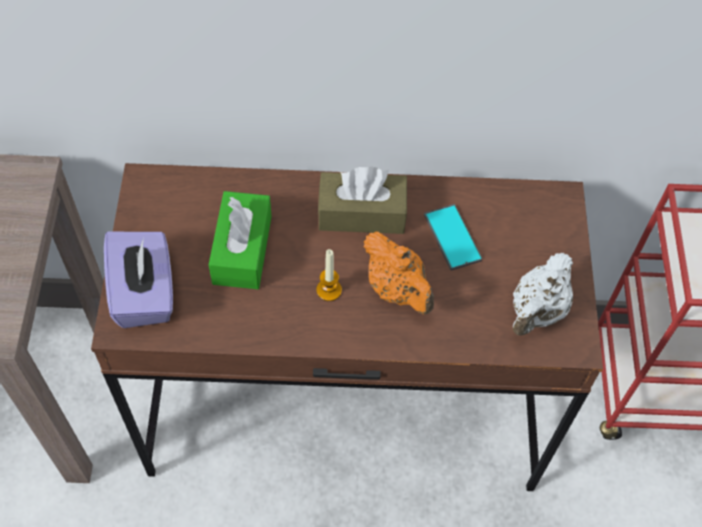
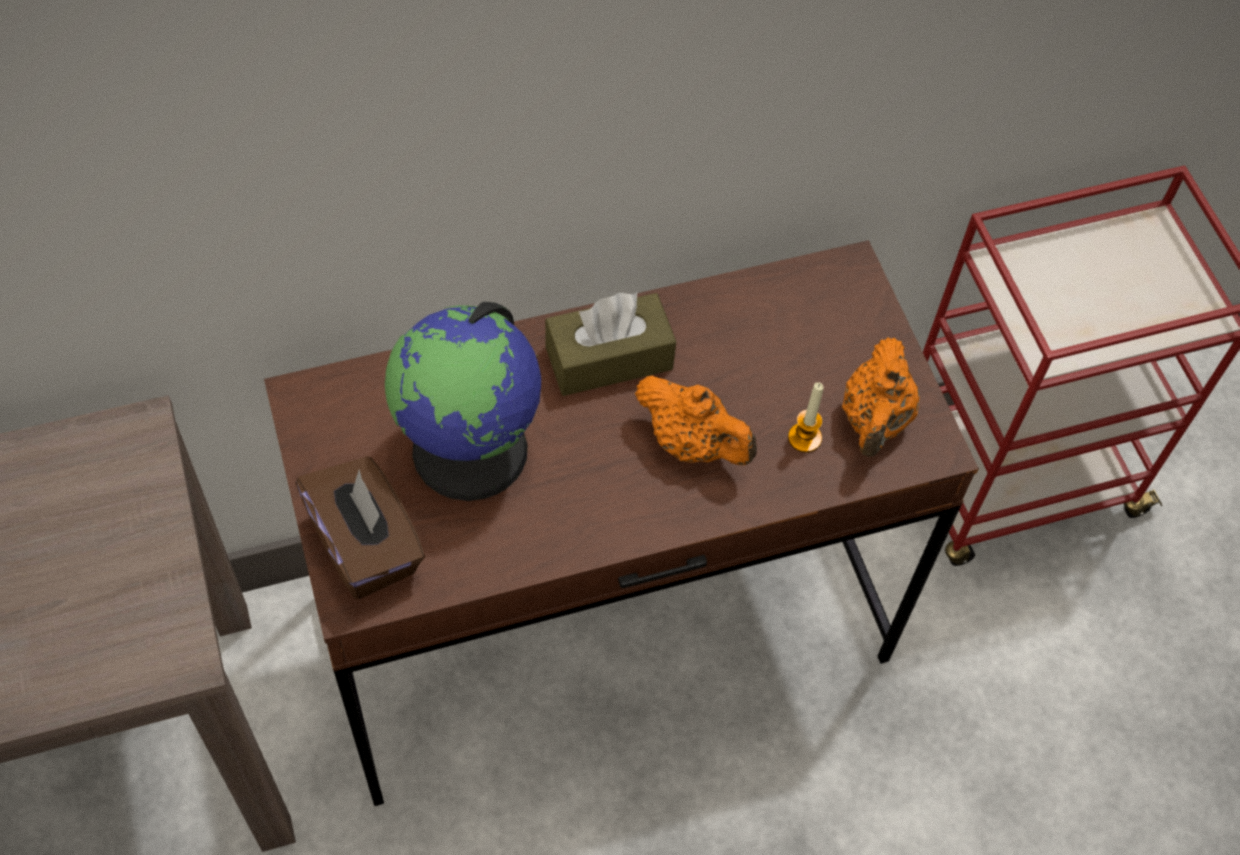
camera: 20 degrees left, 0 degrees up
(145, 293) = (366, 546): purple tissue box -> brown tissue box
(242, 250) = (472, 450): green tissue box -> globe
(329, 290) = (606, 470): candle -> candle (804, 438)
(452, 237) = (735, 357): phone -> none
(537, 311) = (874, 421): white teapot -> orange teapot

